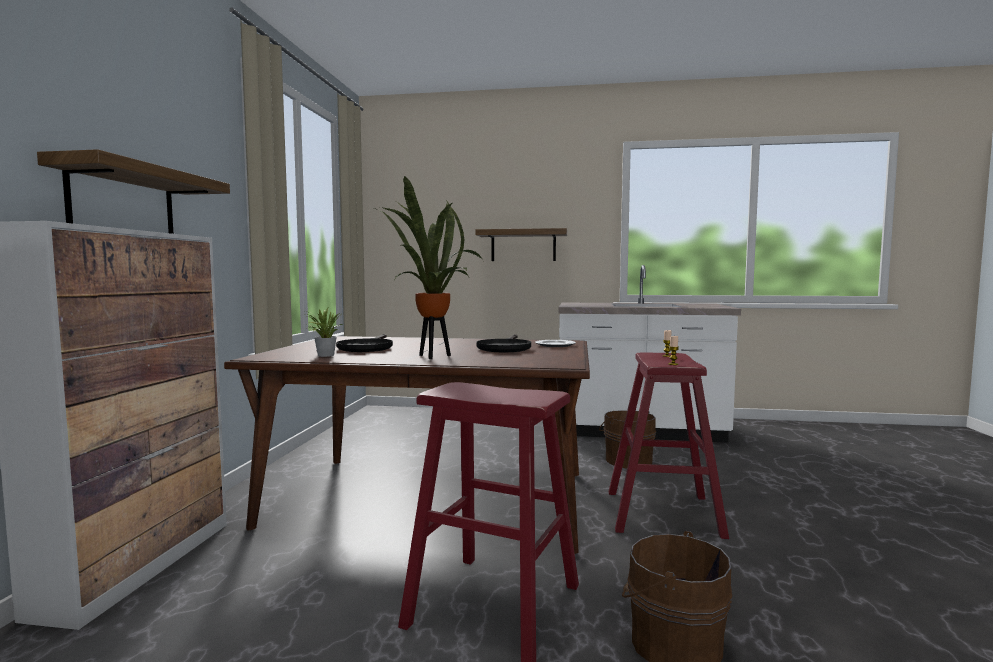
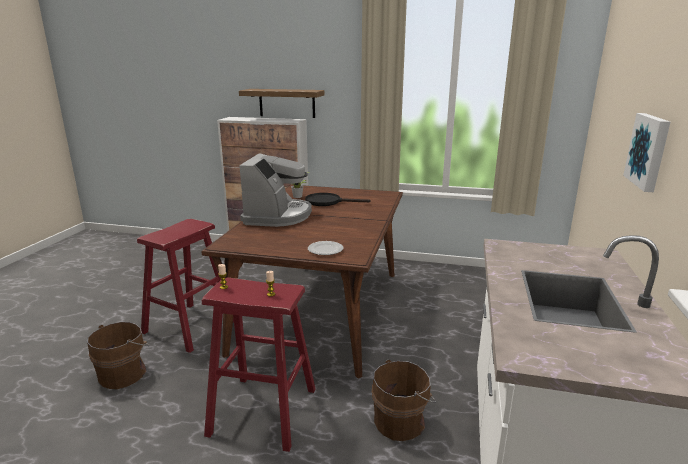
camera: 95 degrees right, 15 degrees up
(432, 357) = (277, 216): potted plant -> coffee machine
(504, 348) = (314, 233): black frying pan -> none
(523, 246) = (649, 151): shelf -> picture

